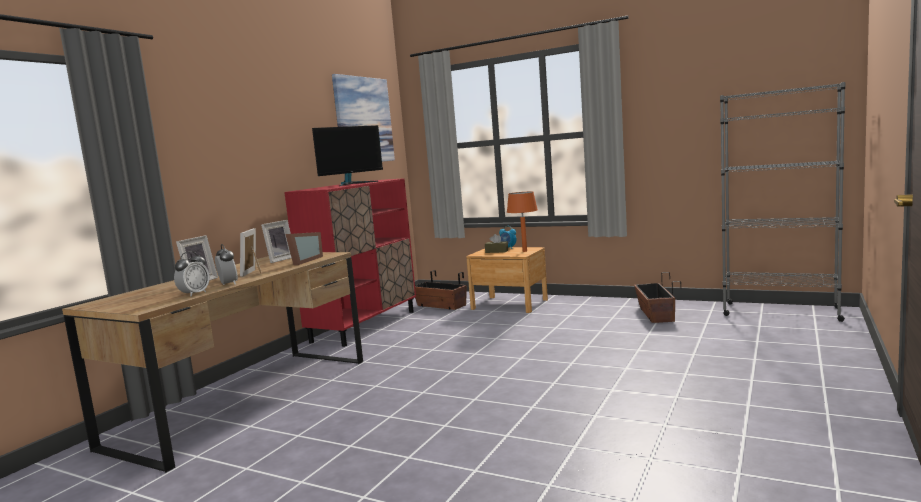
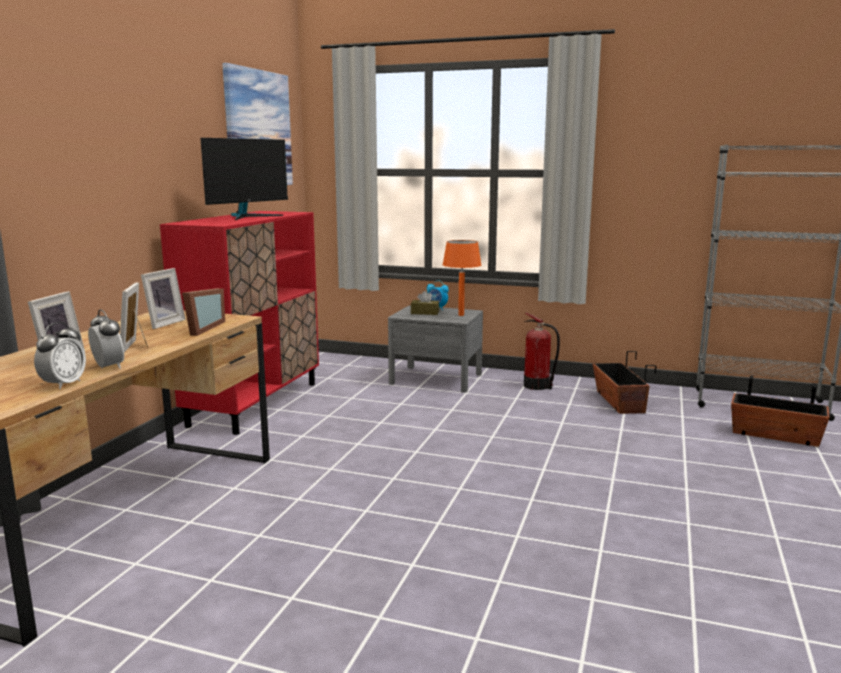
camera: 10 degrees left, 5 degrees up
(441, 305) = (348, 376): planter -> planter (775, 435)
(509, 304) = (436, 379): brown nightstand -> grey nightstand
(591, 306) = (538, 386): none -> fire extinguisher

